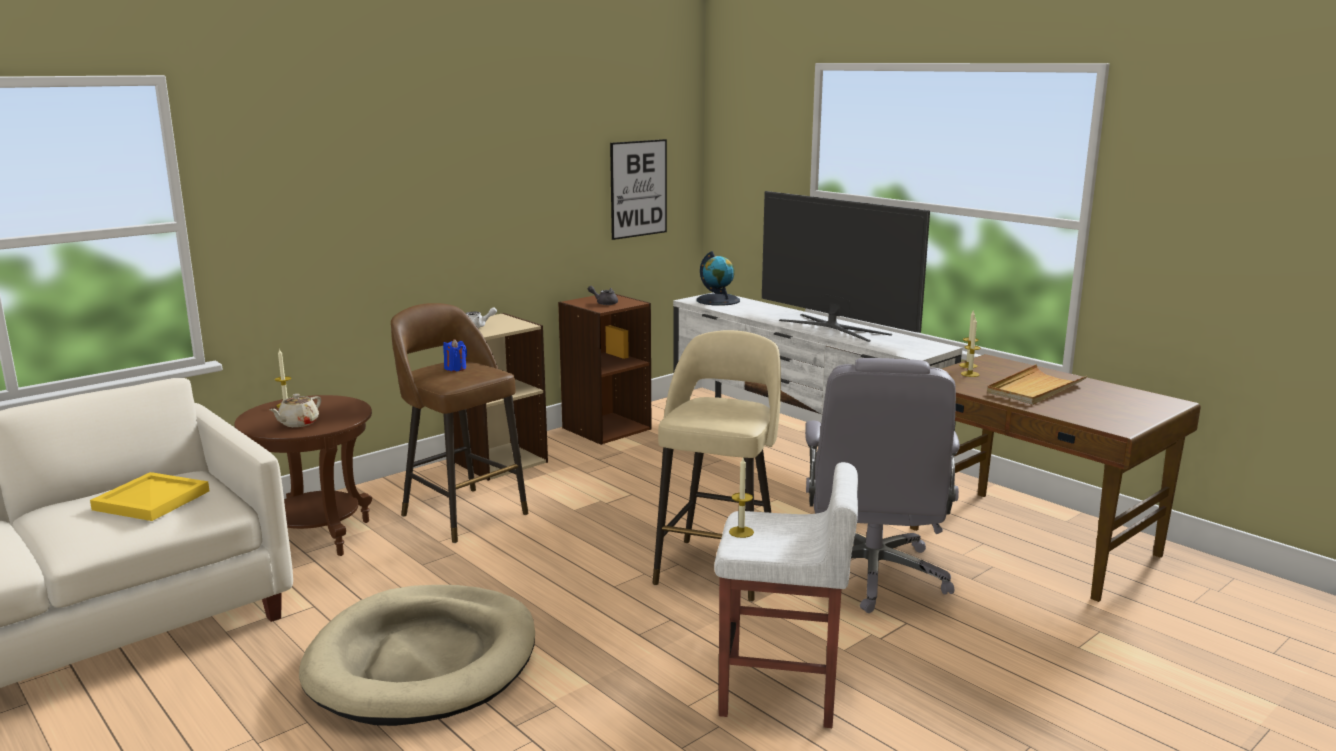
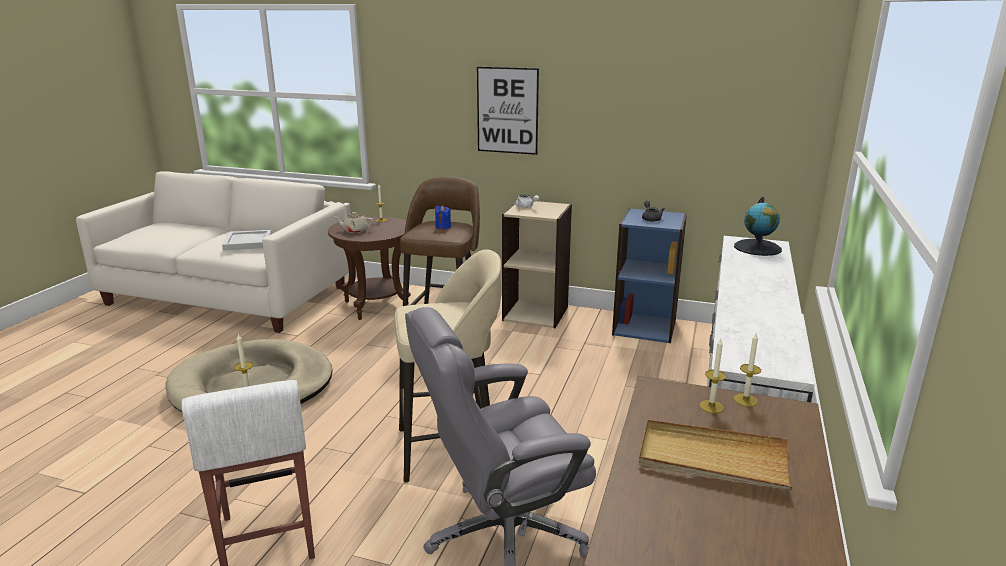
camera: 60 degrees right, 5 degrees up
(151, 499) = (249, 242): yellow tray -> white tray
(606, 428) = (644, 327): brown bookcase -> blue bookcase
(638, 188) = (738, 122): picture -> picture (507, 110)
(834, 327) = (762, 307): television -> none

